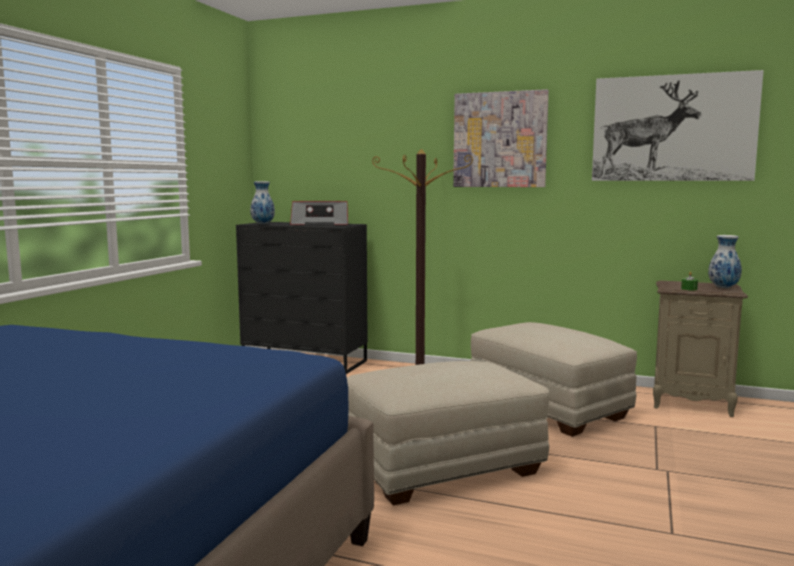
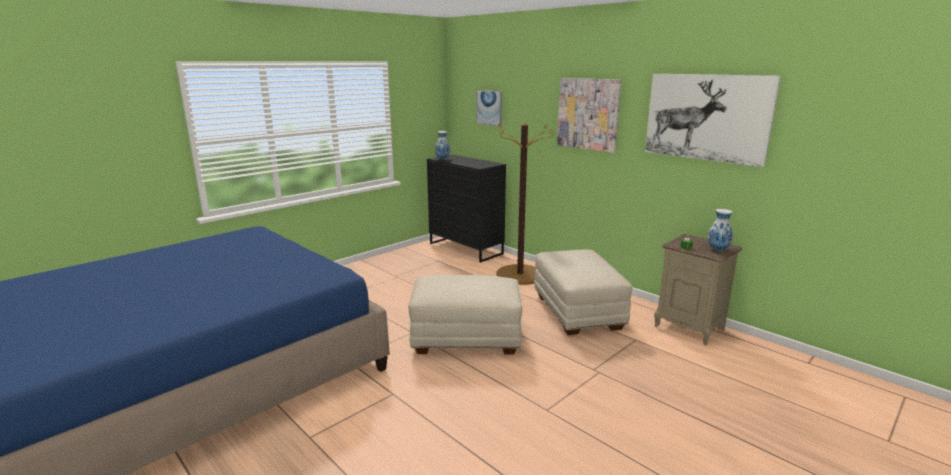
camera: 25 degrees right, 10 degrees up
(320, 224) = (476, 162): radio -> none
(332, 146) = (489, 107): none -> picture

